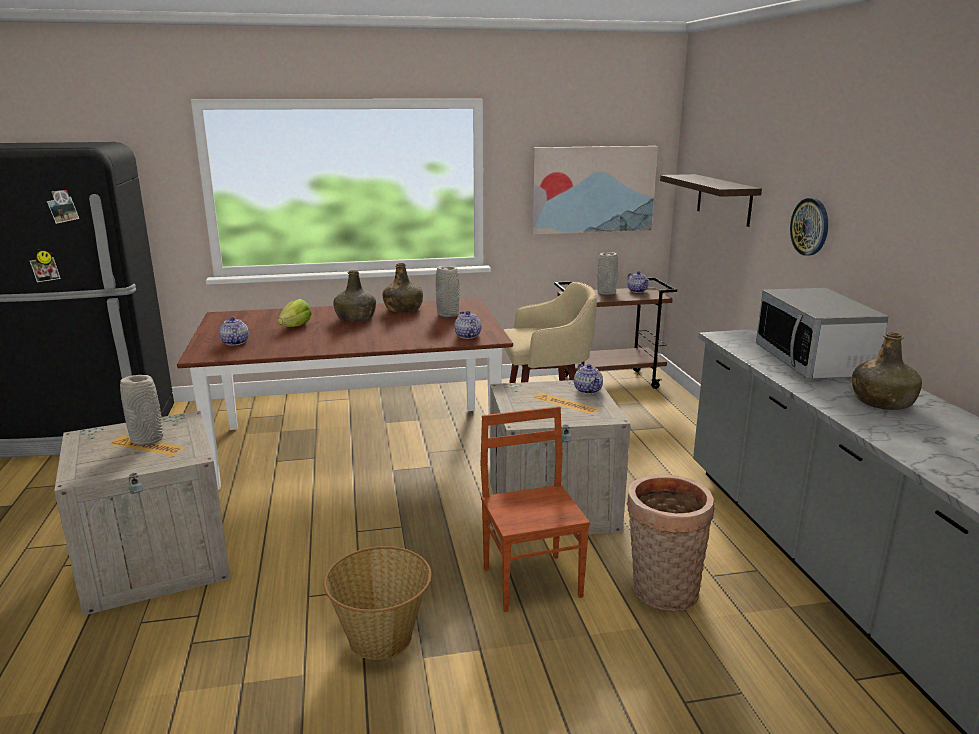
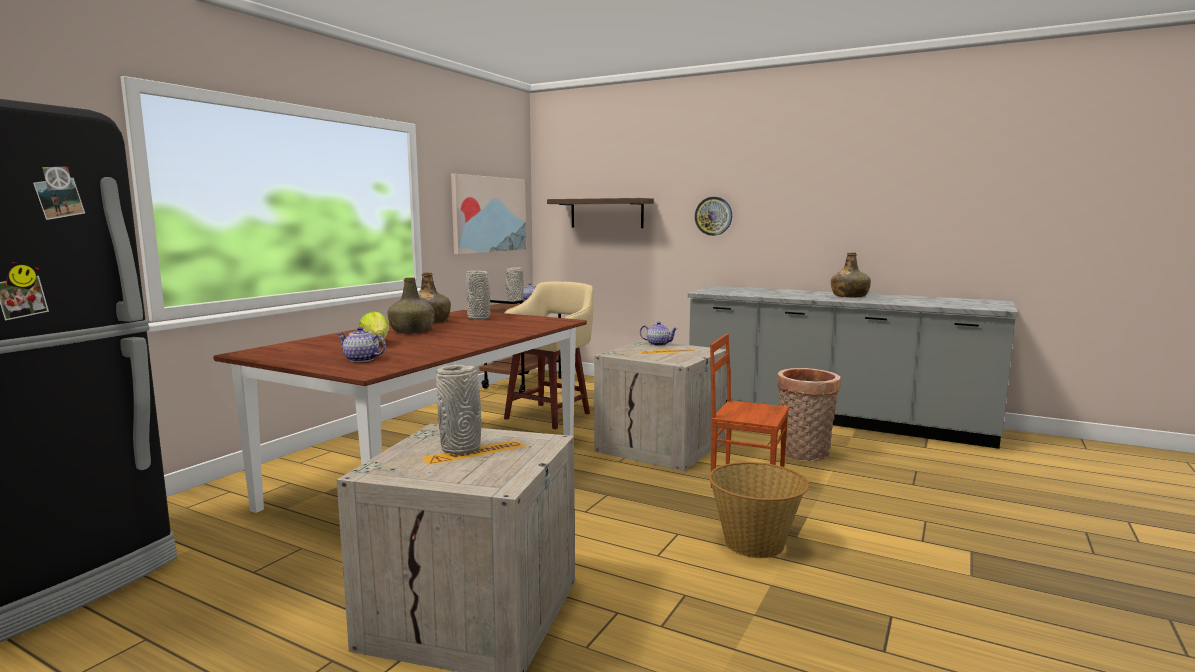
camera: 50 degrees left, 10 degrees down
(467, 336) = (545, 322): teapot -> none
(813, 362) = (776, 292): microwave -> none

